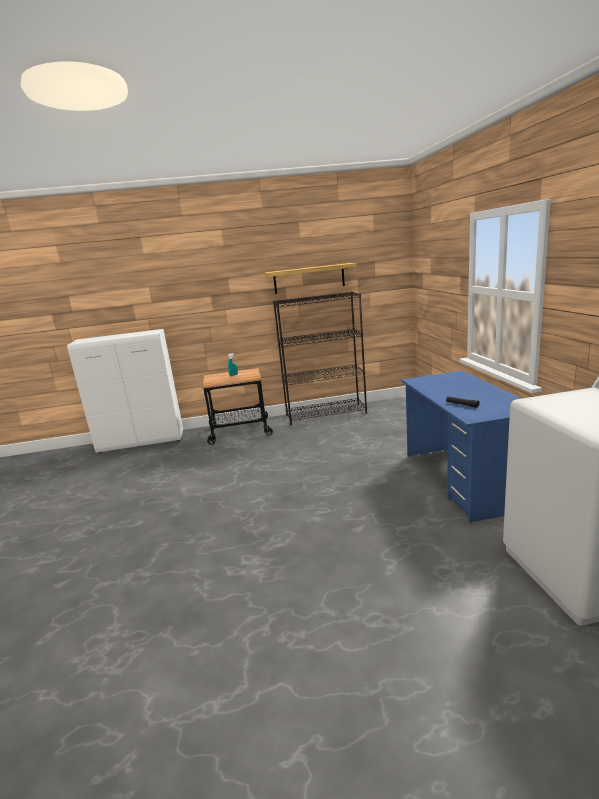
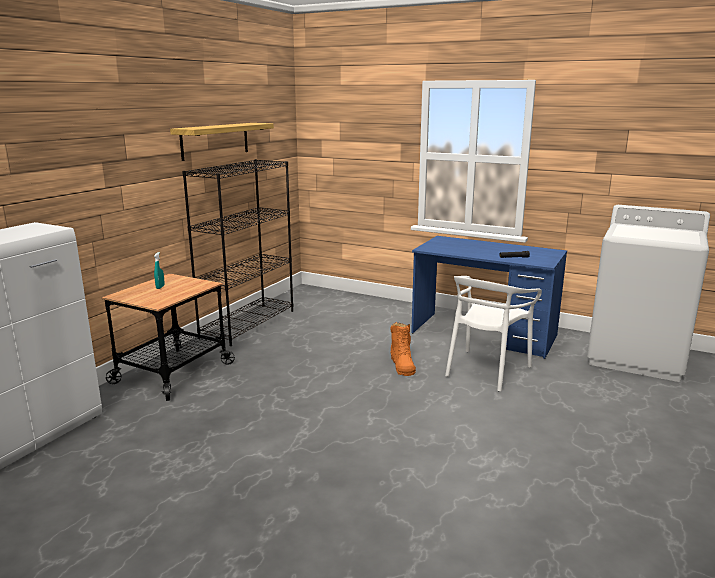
camera: 55 degrees left, 0 degrees up
(349, 475) = (402, 365): none -> orange boot
(397, 506) = (486, 370): none -> white chair

